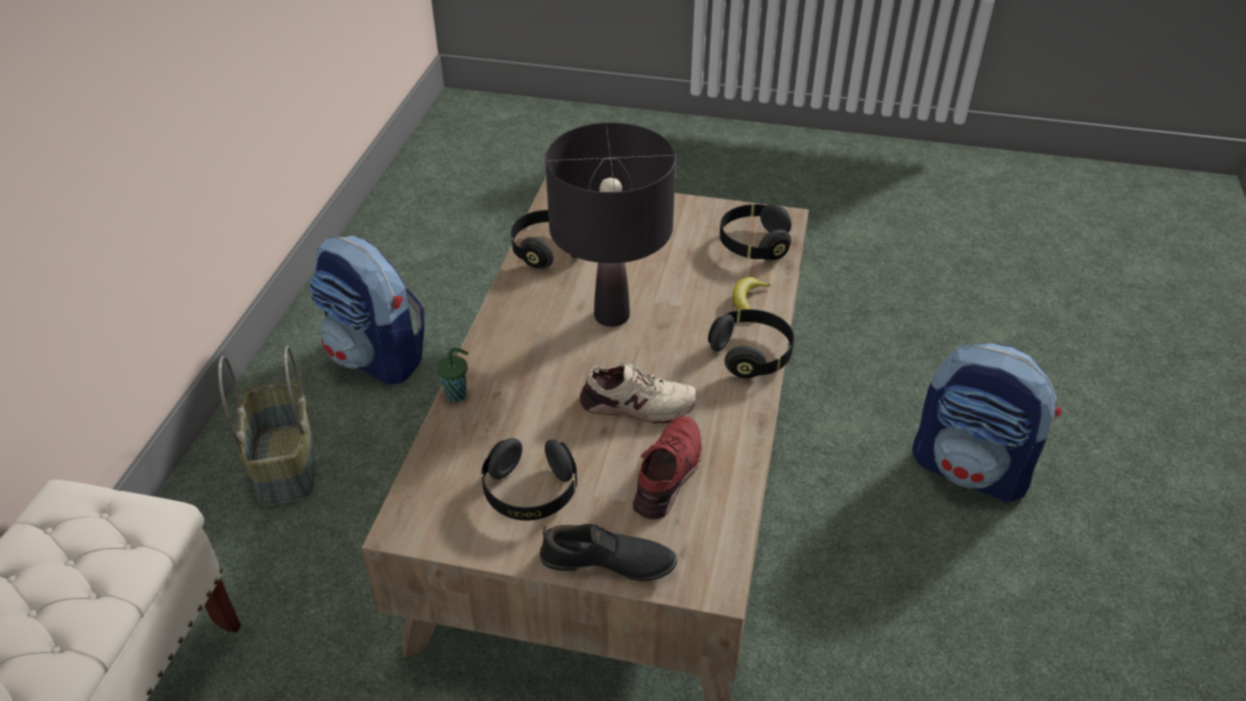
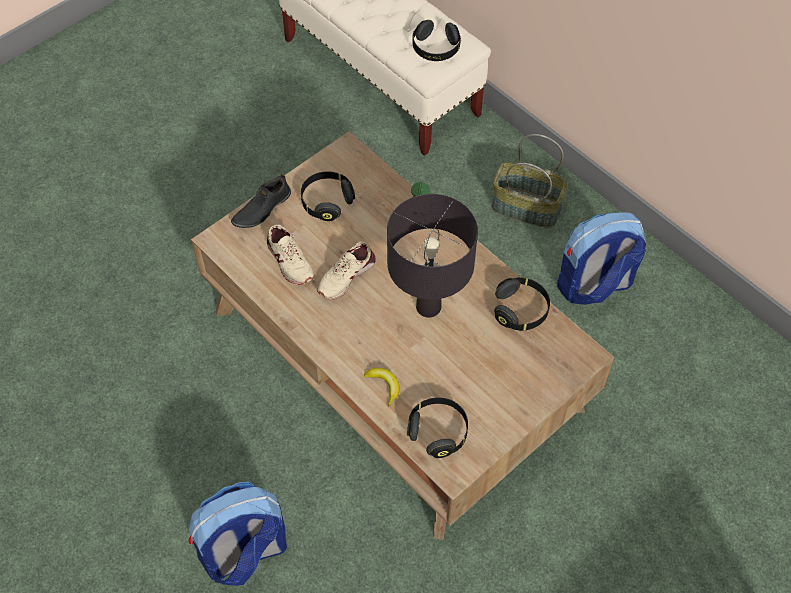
camera: 125 degrees right, 15 degrees up
(669, 474) = (289, 261): red shoe -> beige shoe
(751, 355) = (338, 355): black headphones -> black headphones (435, 49)

